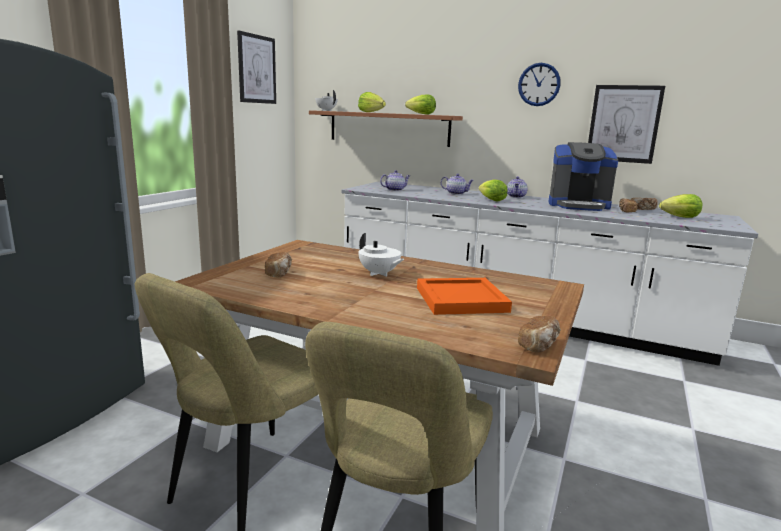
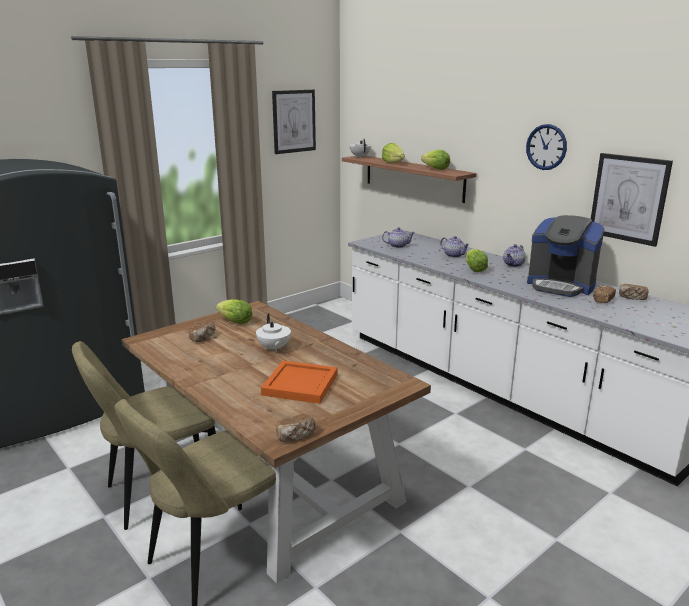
camera: 25 degrees right, 5 degrees up
(680, 217) = (653, 316): lettuce -> lettuce (235, 322)

